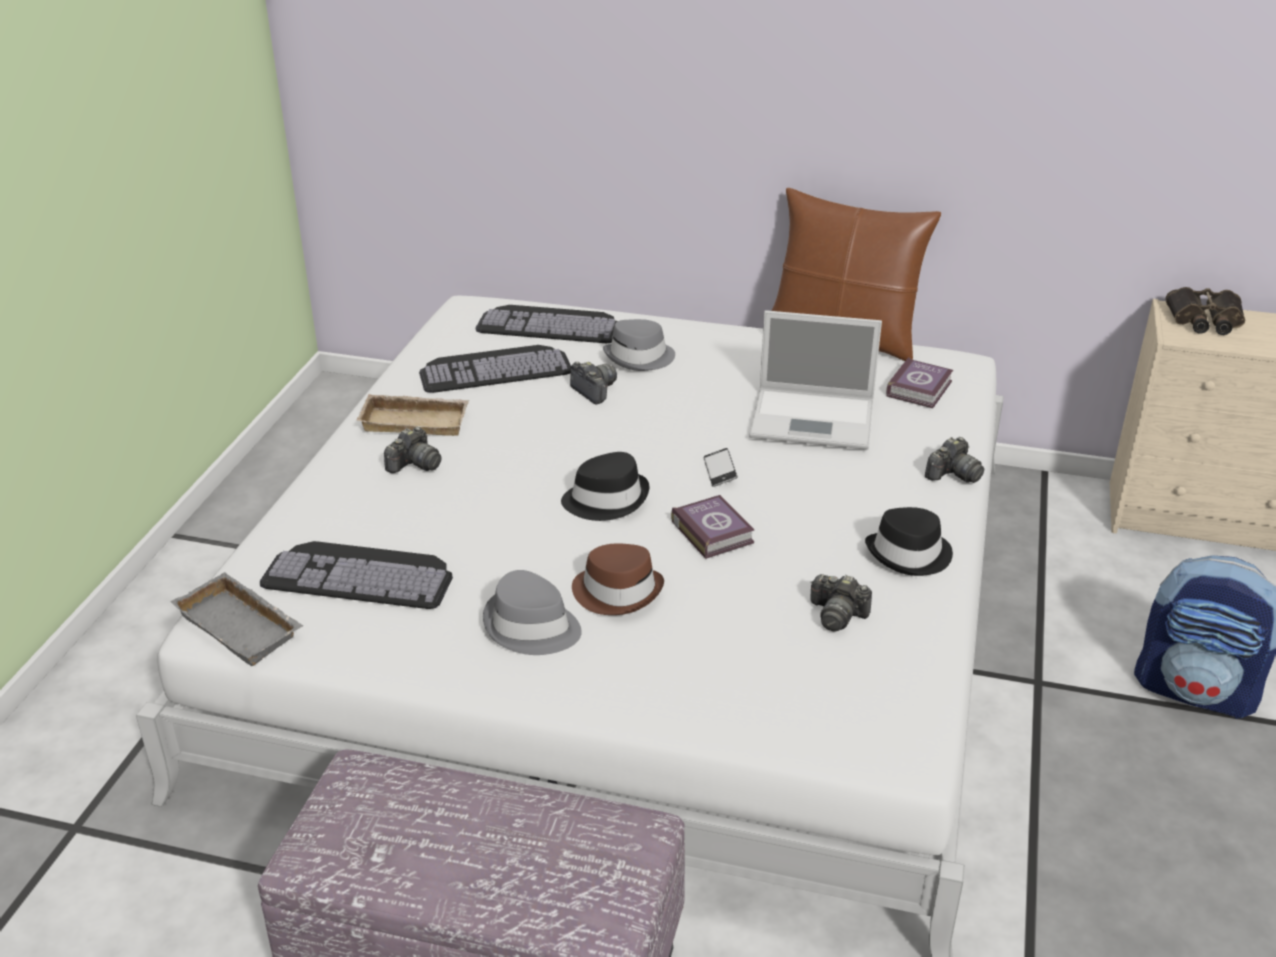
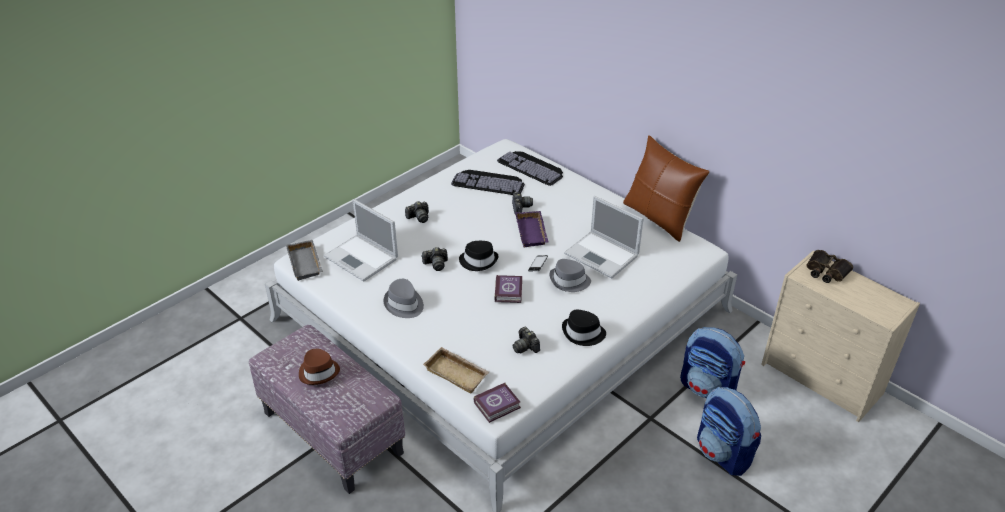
camera: 30 degrees right, 5 degrees up
(362, 574) = (362, 258): keyboard -> laptop
(416, 420) = (436, 197): beige tray -> beige tray (458, 373)
(618, 591) = (448, 302): brown hat -> brown hat (319, 372)
(640, 358) = (555, 197): grey hat -> grey hat (569, 281)
(657, 422) = (533, 232): none -> purple tray
(920, 388) = (668, 257): book -> book (498, 405)
(953, 474) = (641, 304): camera -> camera (436, 264)
(1076, 599) = (708, 389): none -> backpack

